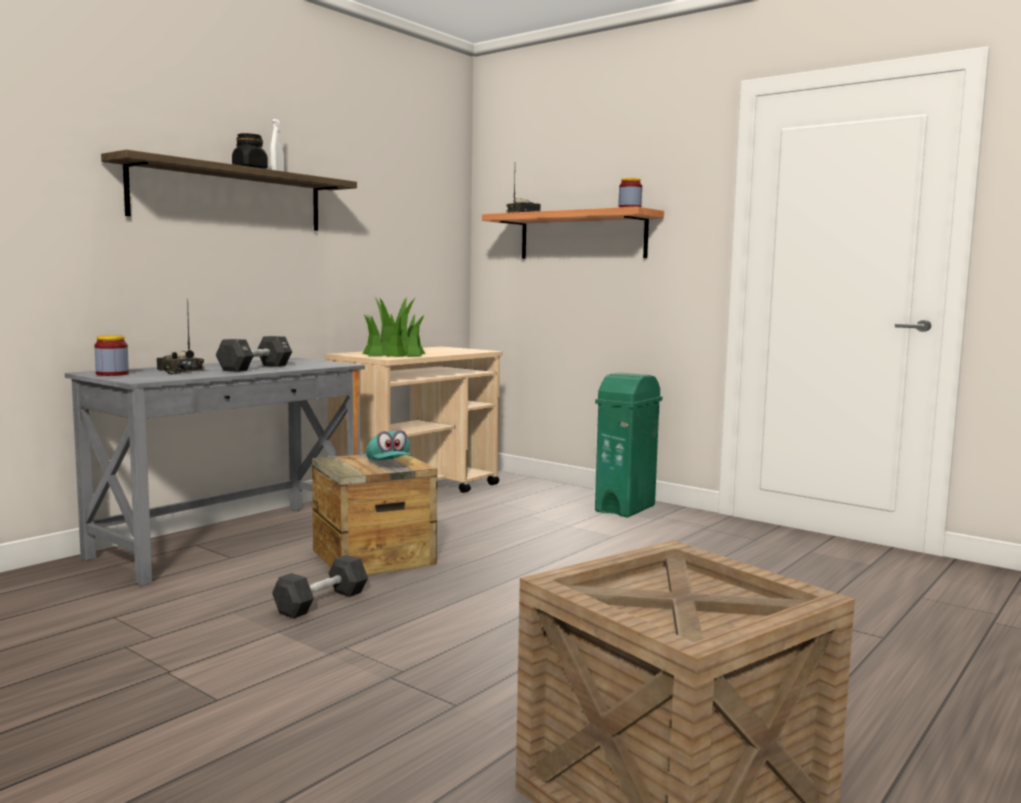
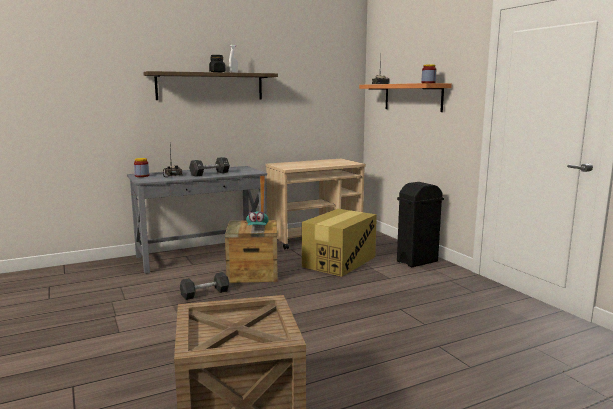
camera: 25 degrees right, 5 degrees up
(394, 354) = (299, 165): potted plant -> none
(505, 522) = (339, 261): none -> cardboard box
(626, 508) = (417, 261): green trash can -> black trash can

